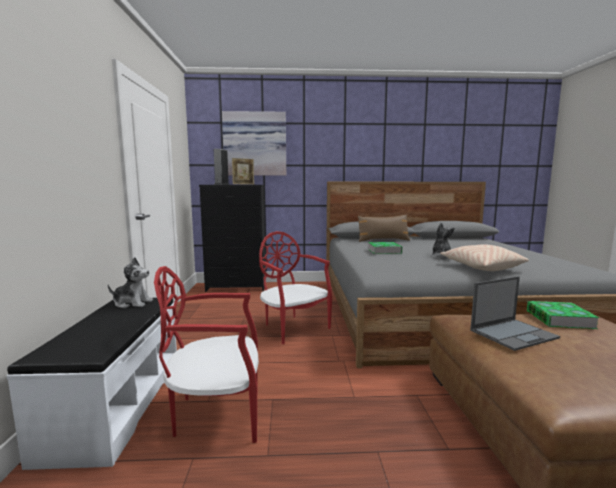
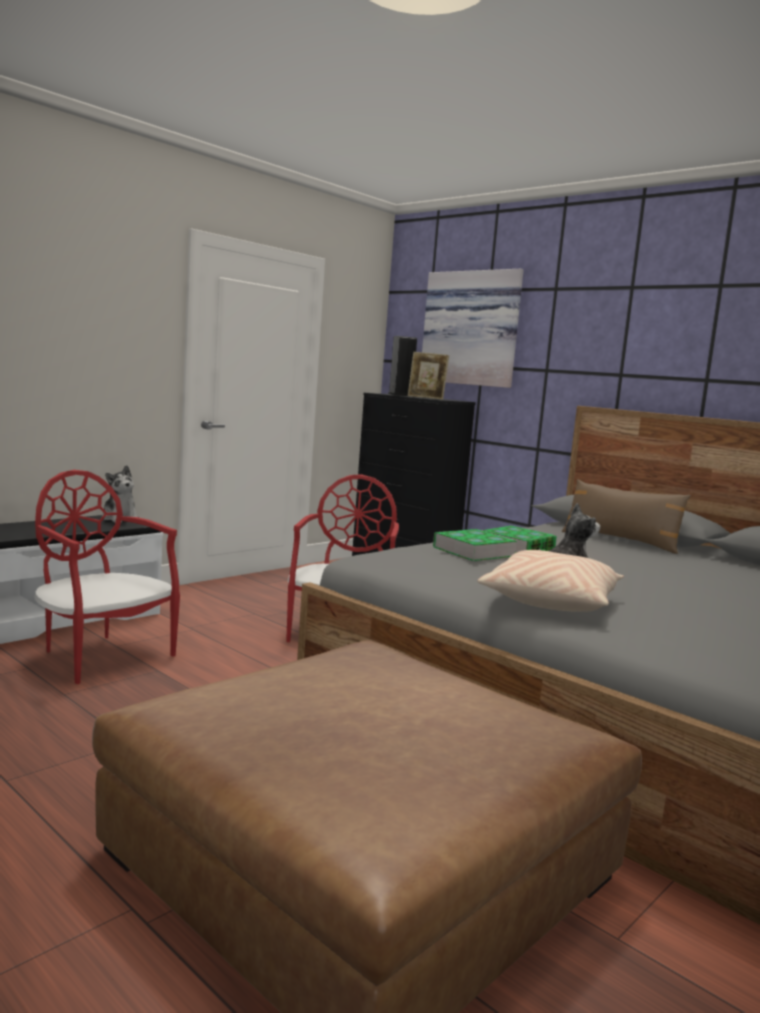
camera: 45 degrees right, 0 degrees up
(514, 334) = (340, 674): laptop -> none
(559, 319) = (483, 704): book -> book (473, 551)

